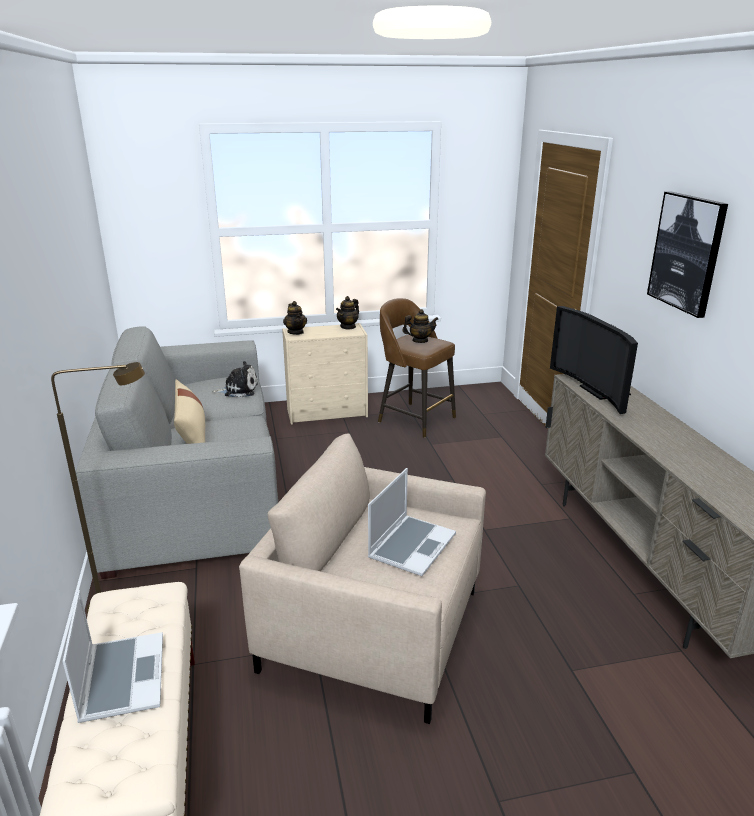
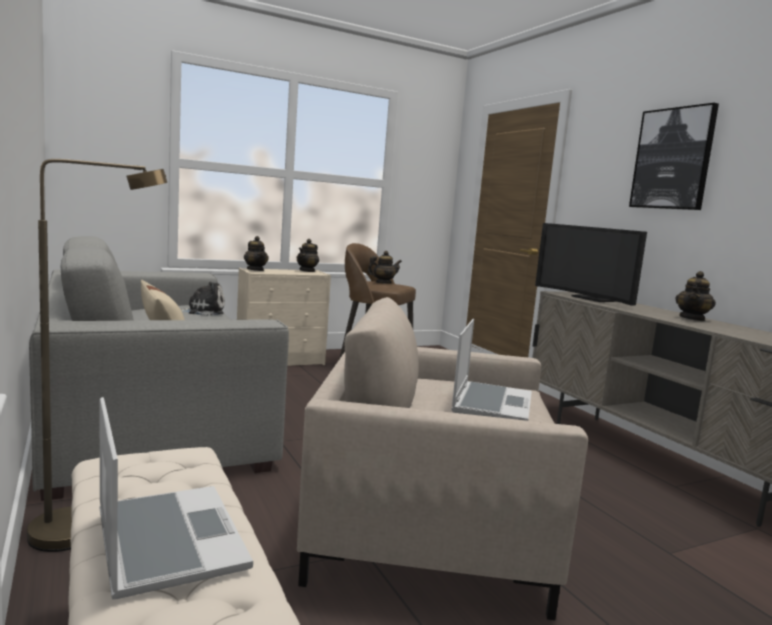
camera: 15 degrees left, 15 degrees down
(676, 435) = (692, 318): none -> teapot

